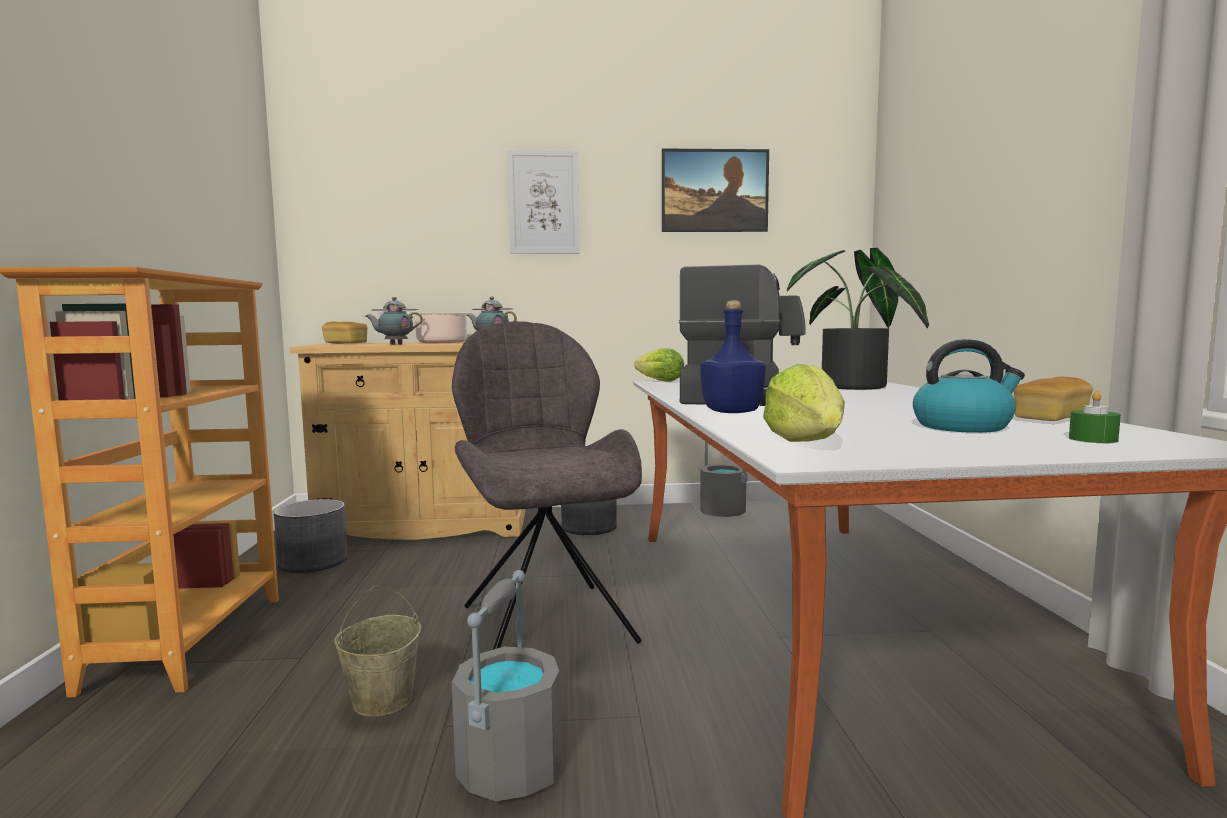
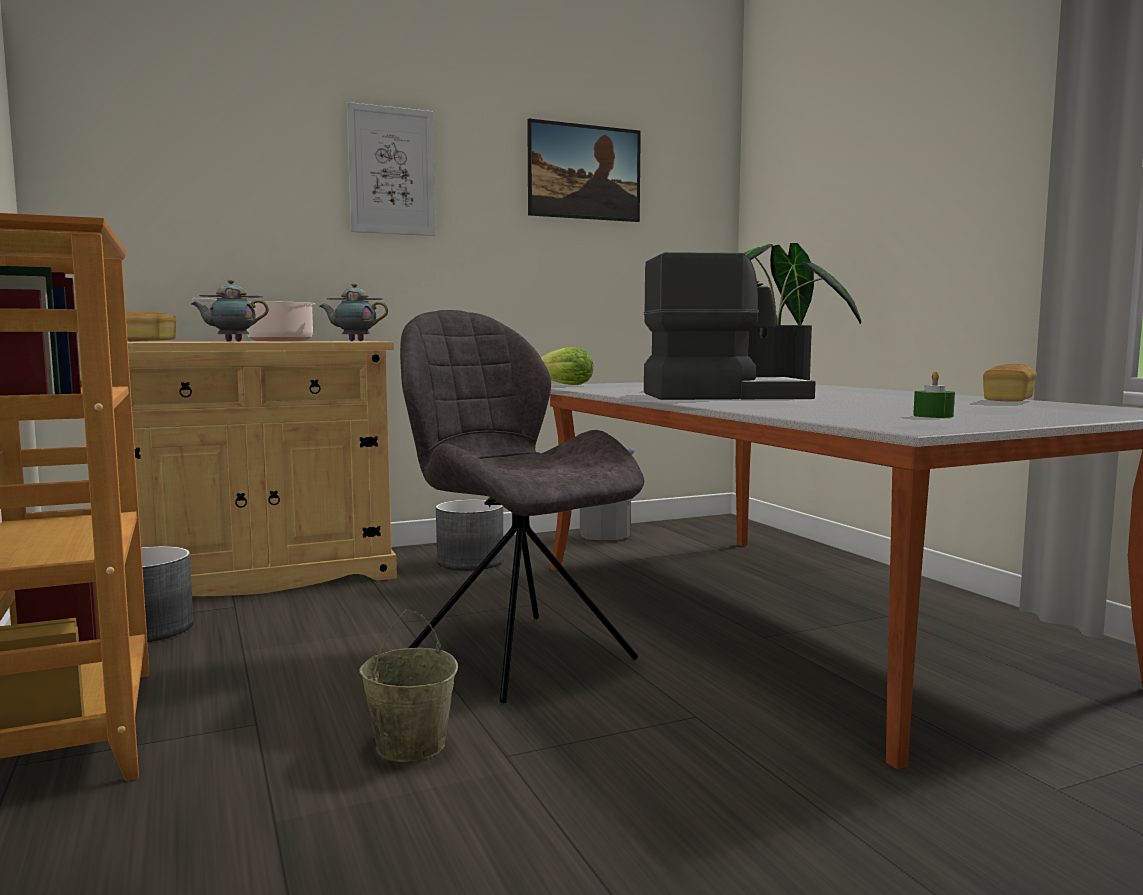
camera: 20 degrees left, 0 degrees up
(510, 768) = (614, 776): grey bucket -> none
(730, 412) = (733, 404): blue bottle -> none
(806, 442) = (873, 418): lettuce -> none
(963, 426) = (960, 407): kettle -> none
(1093, 439) = (1074, 410): green candle -> green candle (933, 416)

